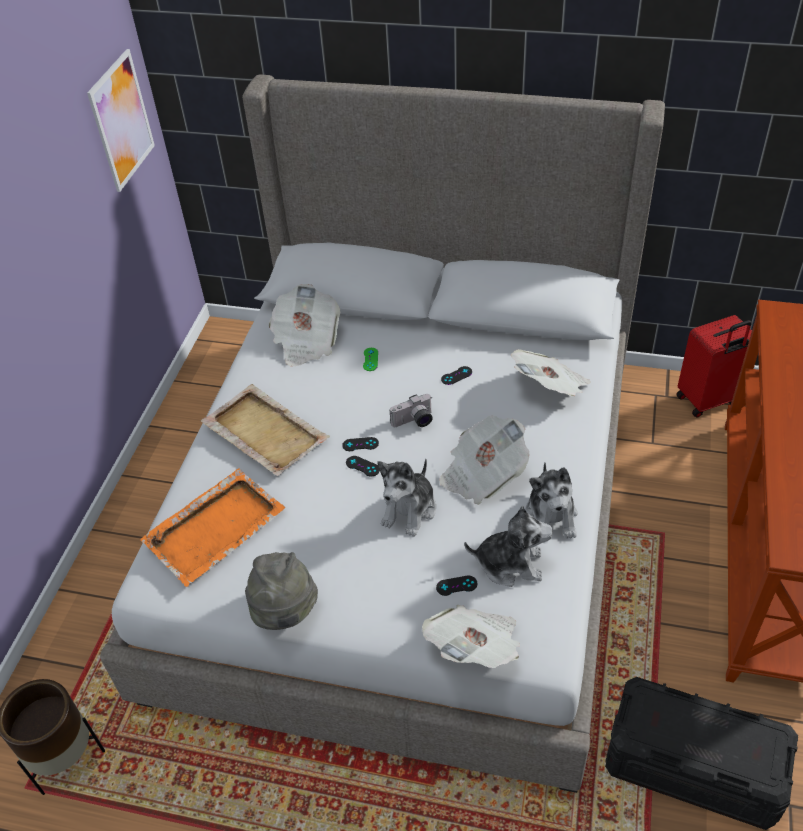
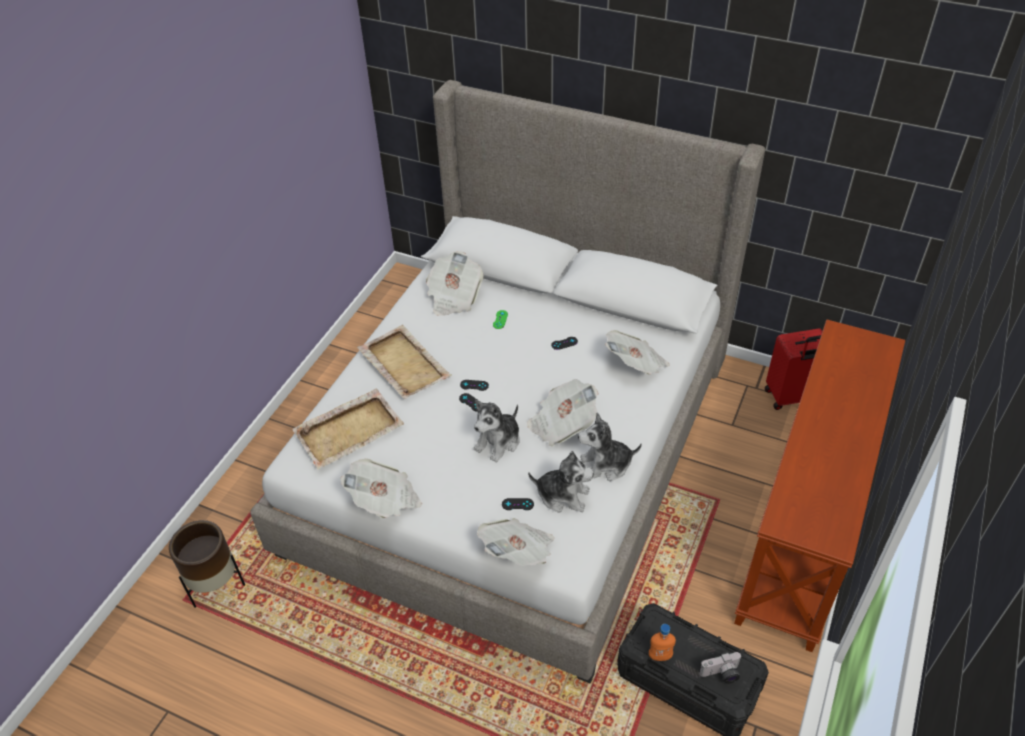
camera: 10 degrees right, 0 degrees up
(121, 121) = (339, 103): picture -> none
(216, 527) = (350, 430): orange tray -> beige tray
(284, 612) = (385, 500): grey hat -> newspaper
(414, 422) = (520, 374): camera -> camera (721, 674)
(551, 516) = (606, 465): plush toy -> plush toy turned 75 degrees clockwise
(665, 744) = (660, 656): none -> orange bottle

